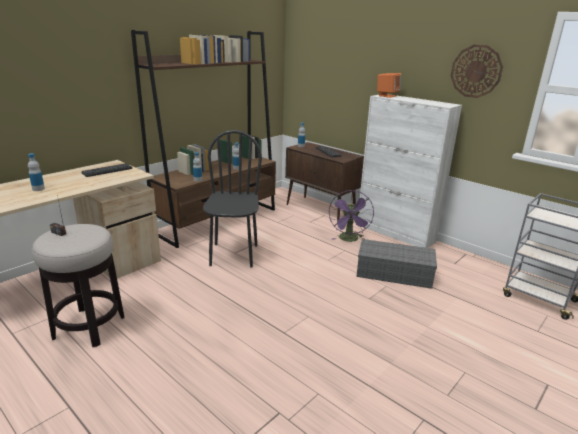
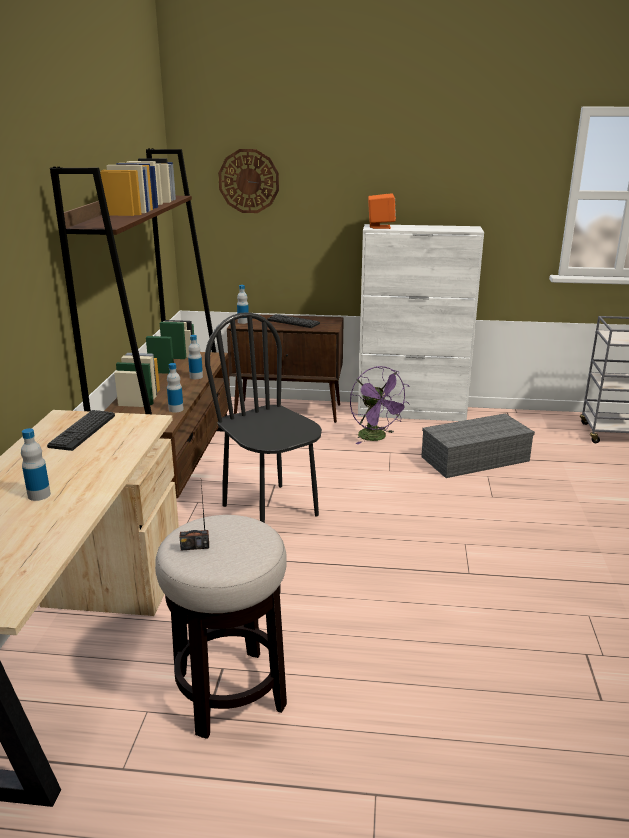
camera: 35 degrees left, 0 degrees up
(476, 71) = (492, 182): wall clock -> wall clock (249, 181)

